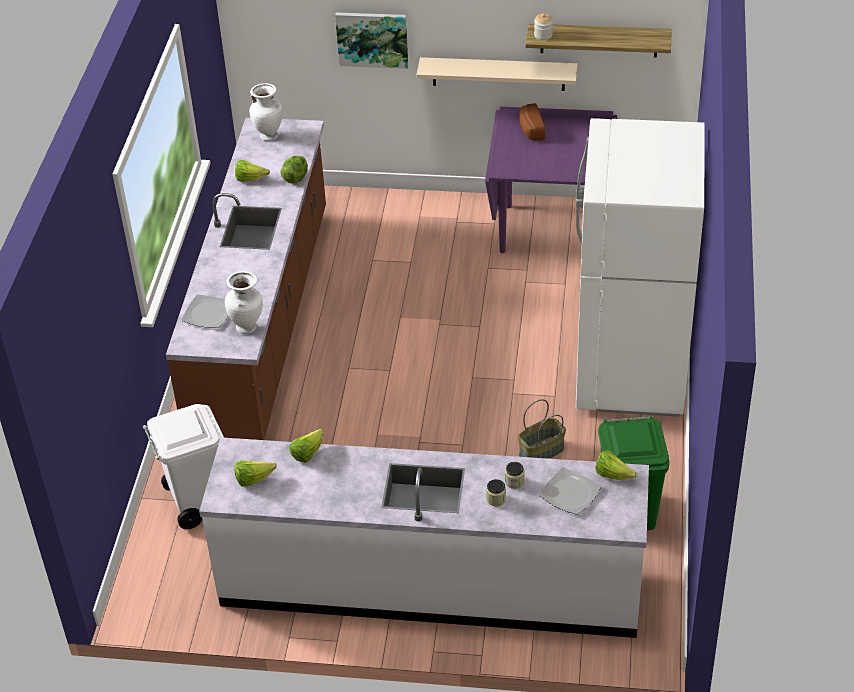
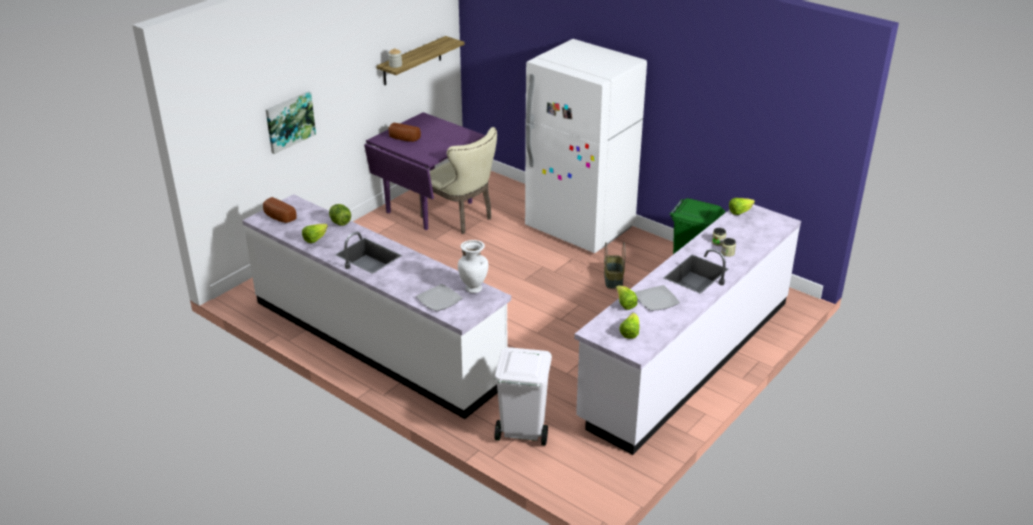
camera: 60 degrees left, 10 degrees down
(264, 324) = (377, 341): brown counter -> white counter
(269, 136) = (278, 217): white vase -> bread
(498, 74) = (364, 113): beige shelf -> none
(552, 266) = (461, 218): none -> beige chair
(570, 493) = (743, 229): plate -> plate (656, 300)

